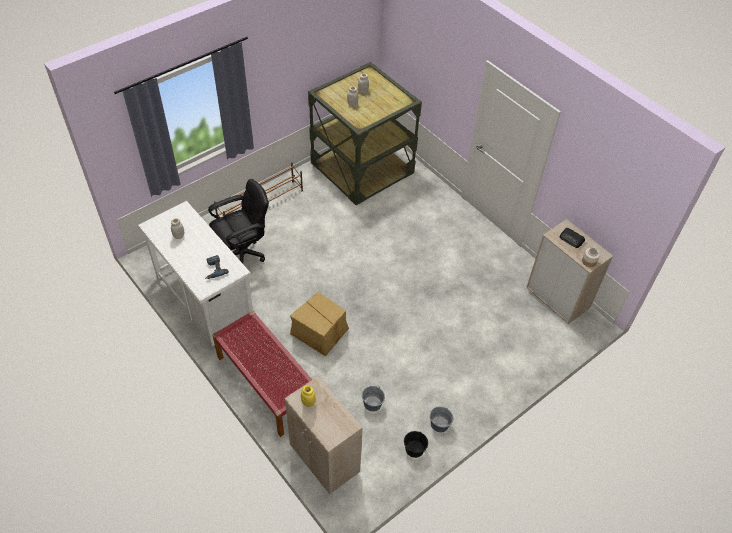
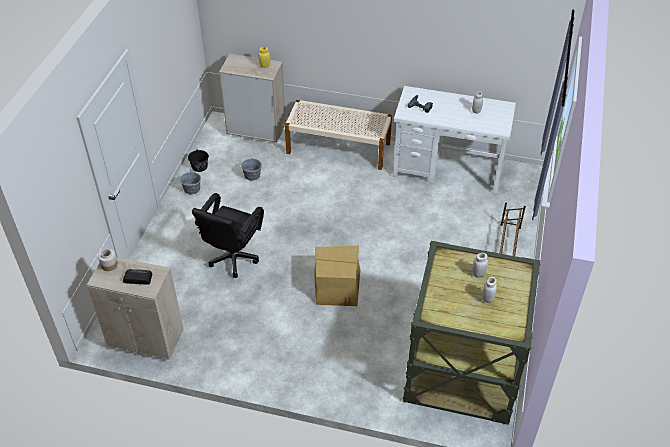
camera: 145 degrees right, 5 degrees down
(245, 254) = (461, 215): black office chair -> black office chair (232, 261)
(267, 383) = (338, 148): red bench -> beige bench
(320, 332) = (336, 196): cardboard box -> cardboard box (337, 287)

